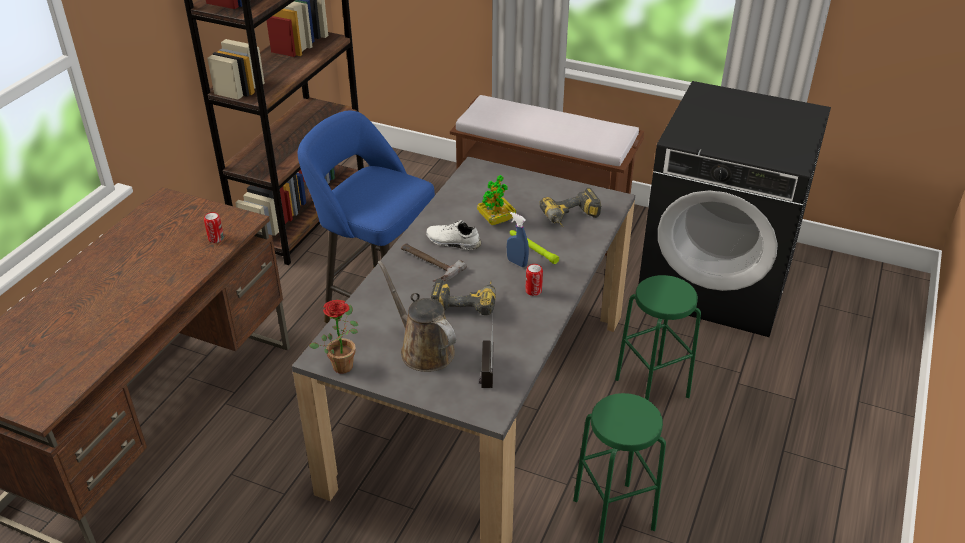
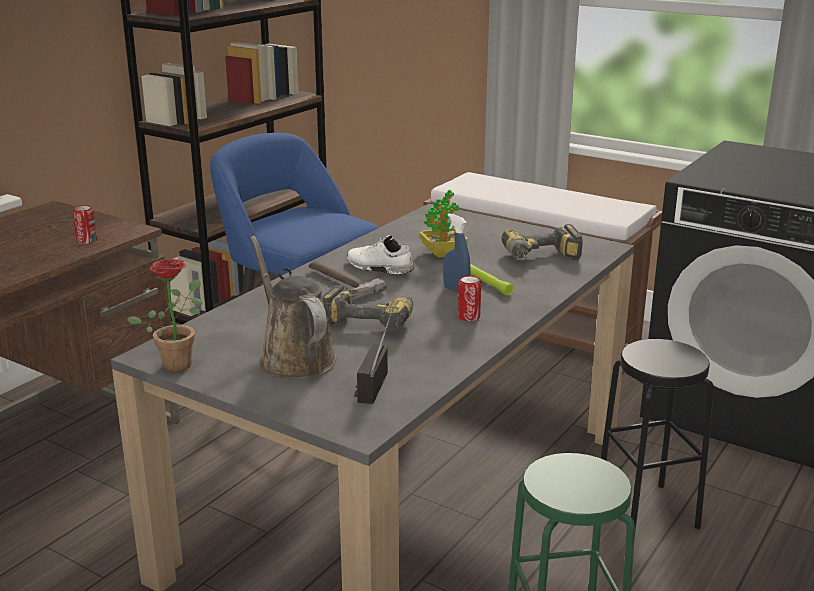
camera: 10 degrees right, 15 degrees down
(652, 388) = (647, 512): green stool -> black stool

